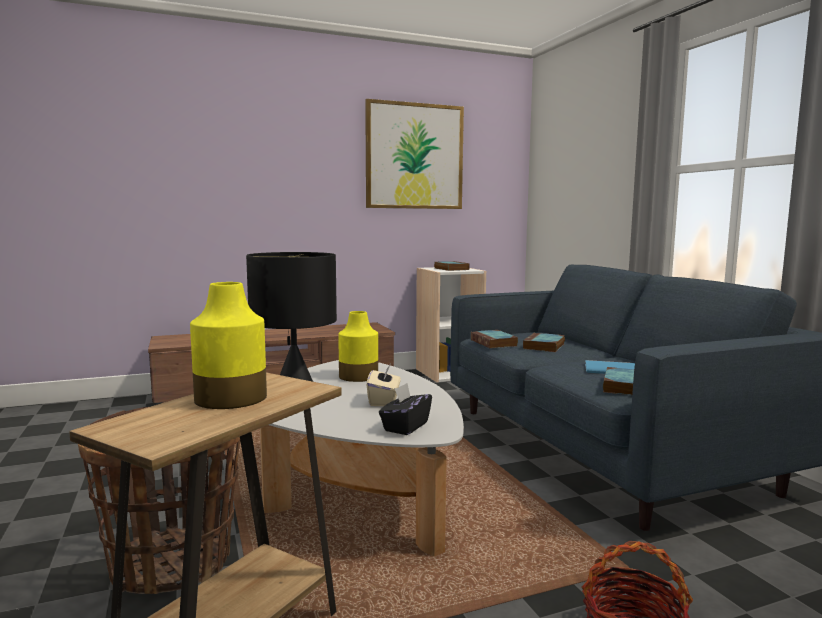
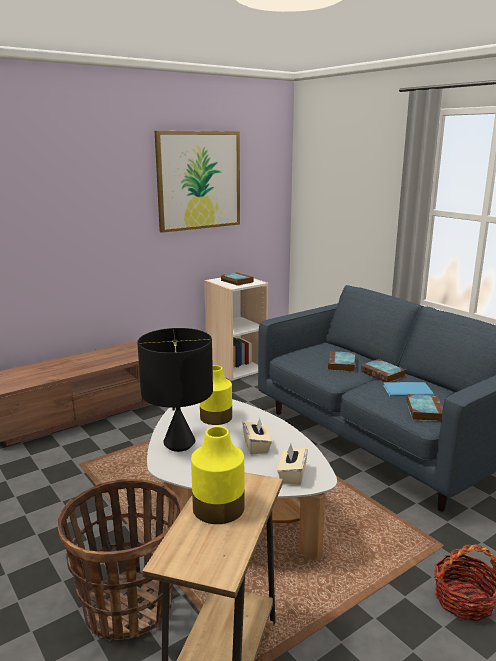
camera: 15 degrees left, 10 degrees up
(405, 427) = (292, 475): black tissue box -> beige tissue box
(494, 343) = (302, 364): book -> book (383, 374)

